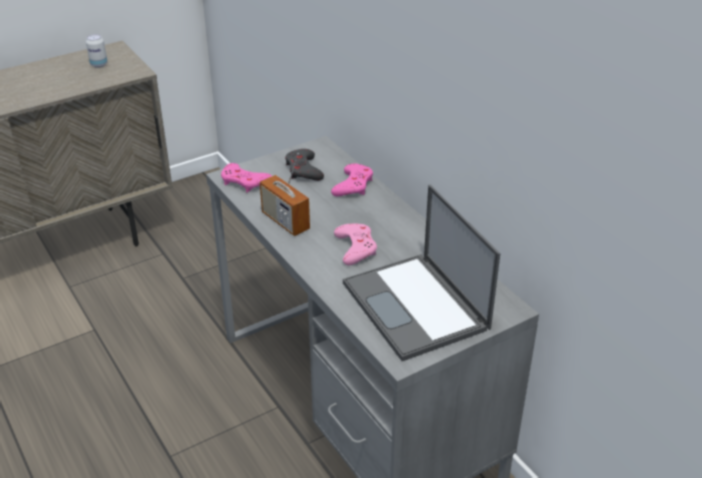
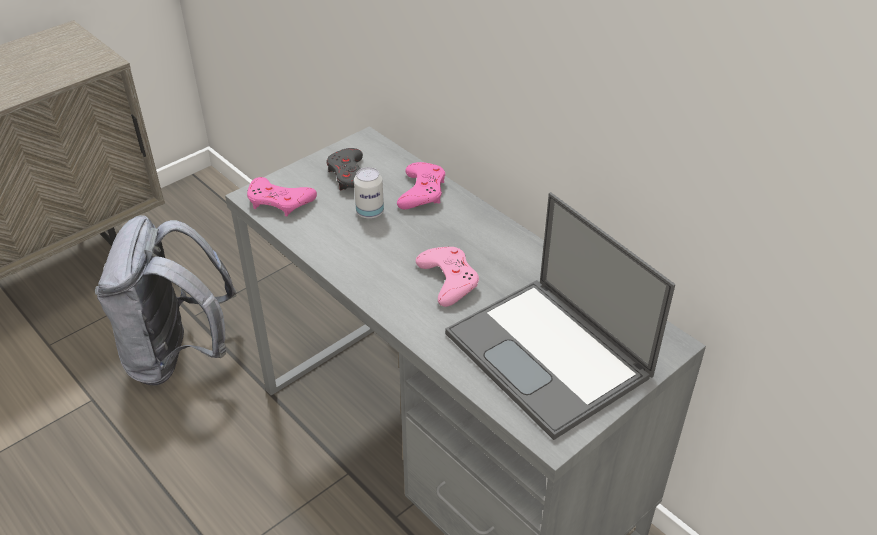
camera: 10 degrees left, 5 degrees up
(99, 64) = (49, 56): can -> can (370, 213)
(165, 305) = (178, 355): none -> grey backpack
(285, 221) = (347, 252): radio -> none

